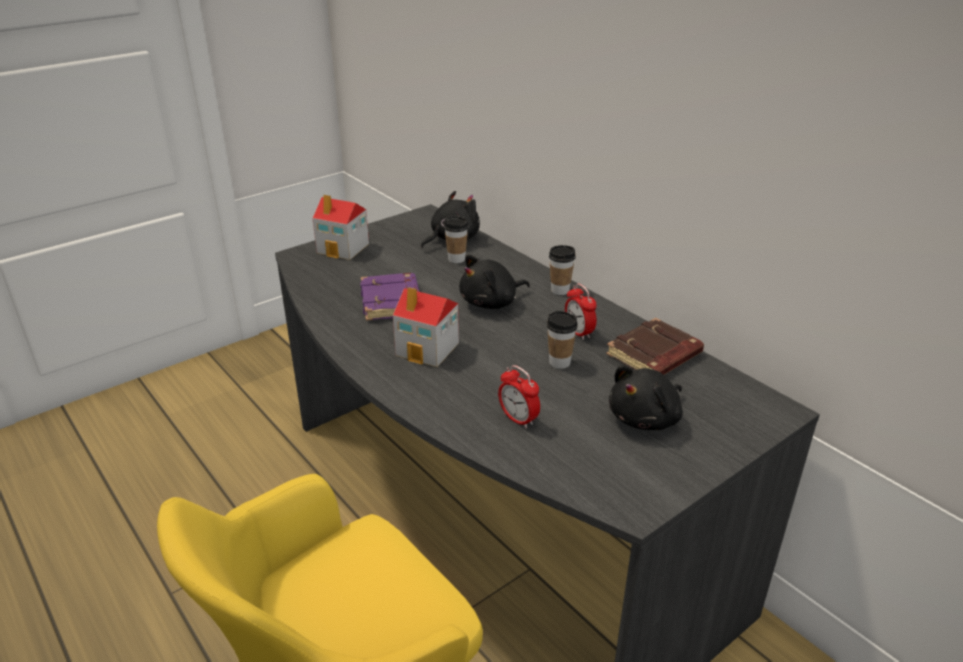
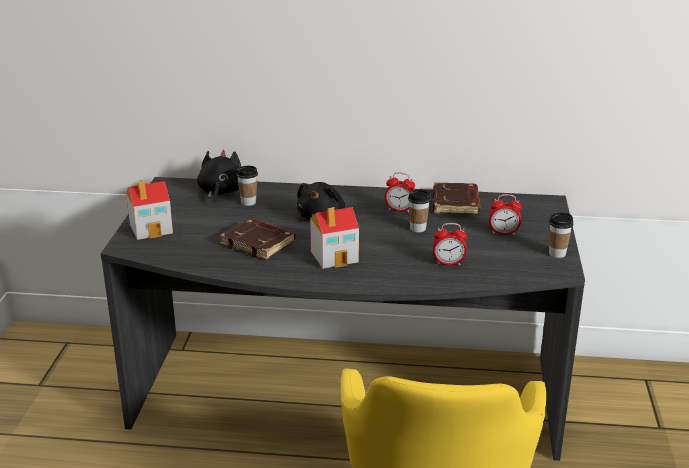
camera: 45 degrees left, 5 degrees down
(392, 302) = (259, 243): purple book -> brown book
(560, 290) = (347, 193): cup -> cup (557, 254)
(646, 419) = (503, 233): black plush toy -> alarm clock

